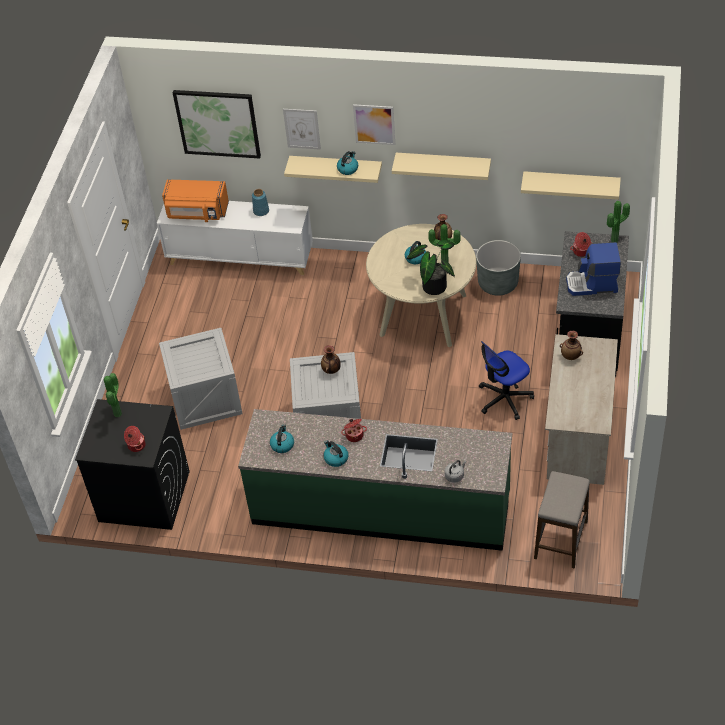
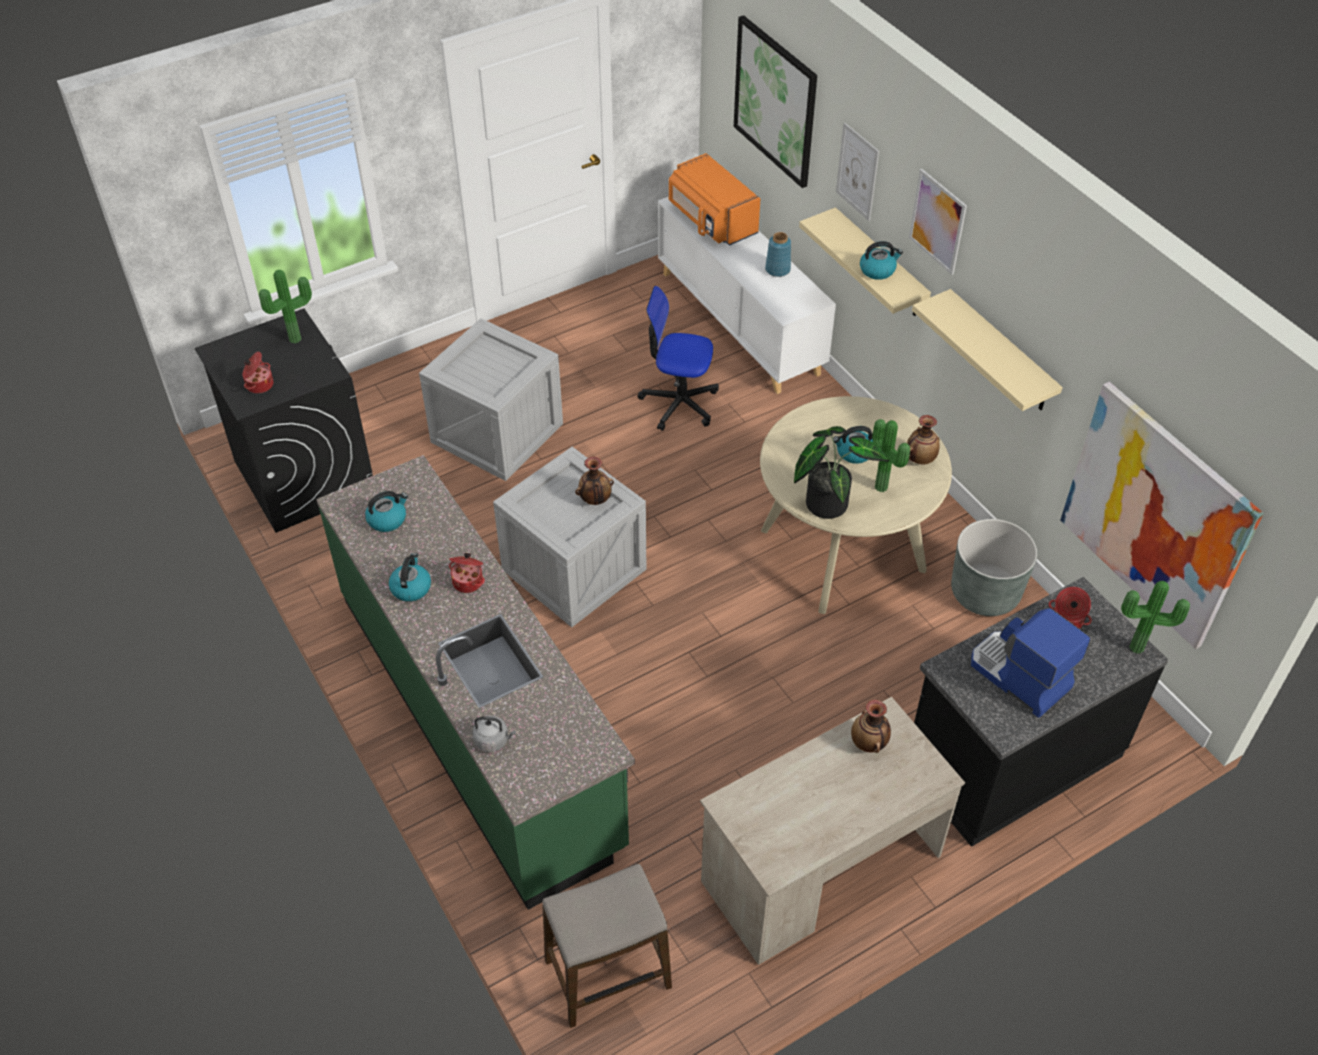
camera: 45 degrees right, 0 degrees up
(504, 399) = (794, 734): office chair -> office chair (679, 403)
(571, 183) = (1156, 515): beige shelf -> picture

